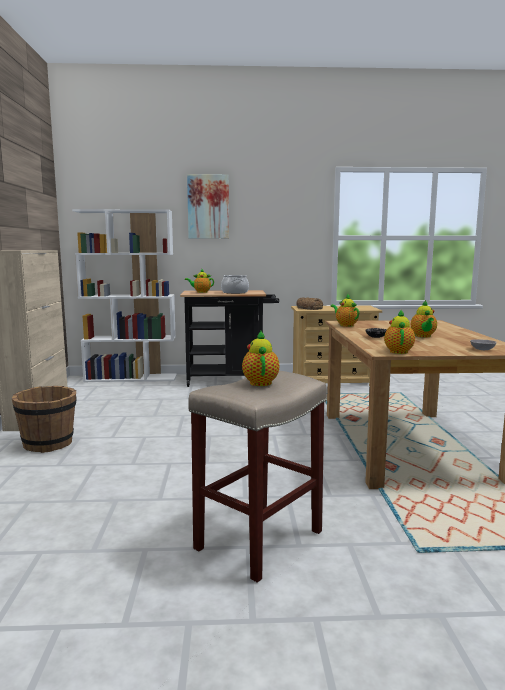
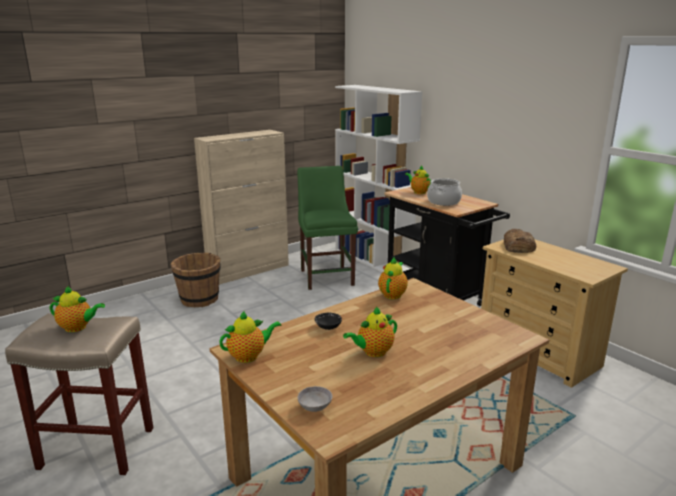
camera: 55 degrees right, 10 degrees up
(123, 395) = (326, 276): none -> green chair
(208, 207) = (457, 88): picture -> none
(260, 382) = (78, 327): teapot -> teapot turned 45 degrees clockwise

